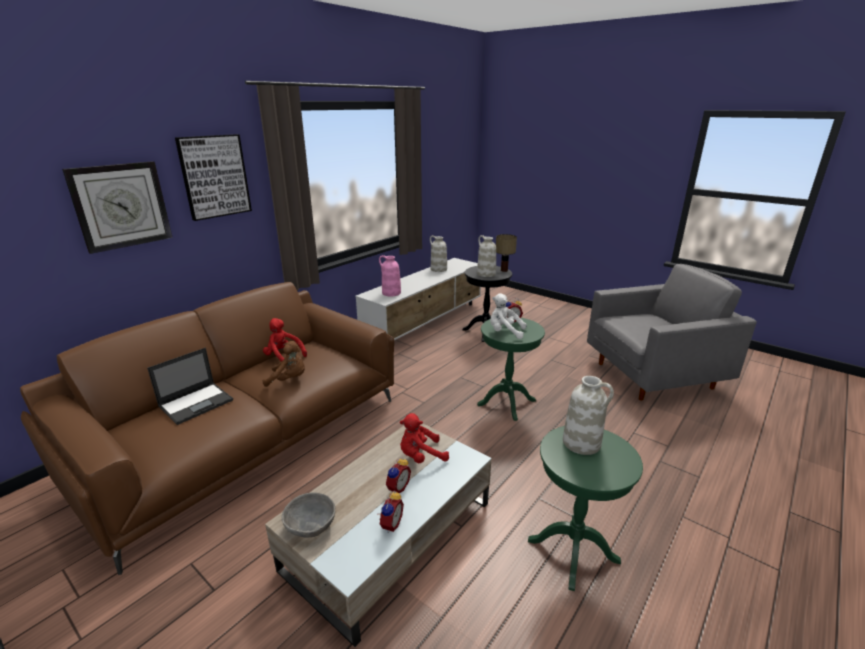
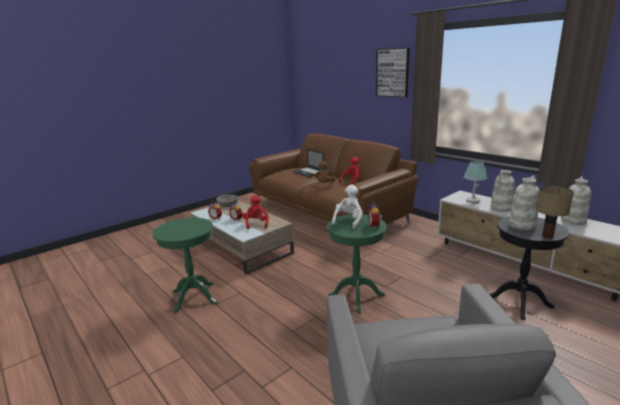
camera: 100 degrees right, 5 degrees down
(121, 206) = (353, 81): wall clock -> none
(391, 293) = (472, 201): pink vase -> table lamp
(582, 443) = (193, 227): white vase -> white vase (501, 208)

